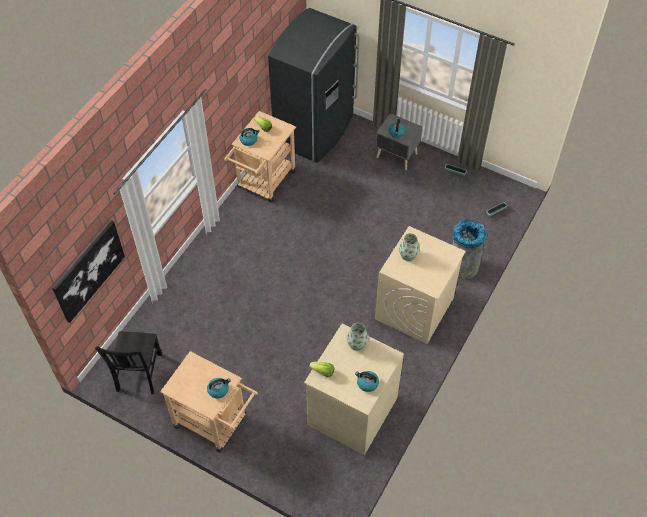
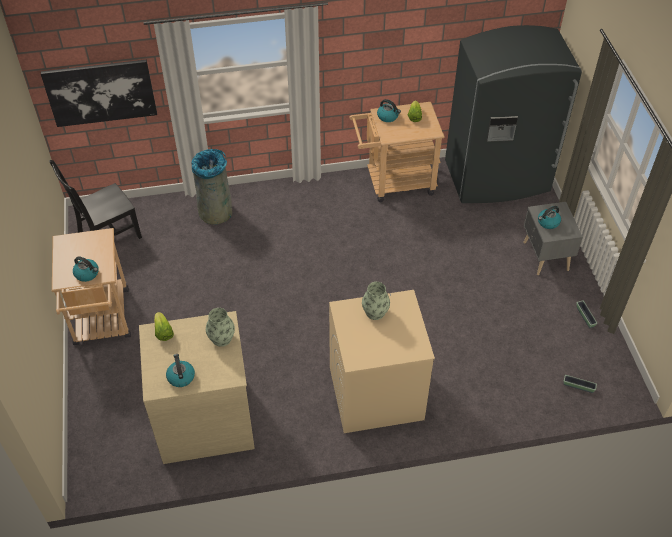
camera: 50 degrees right, 5 degrees down
(462, 266) = (473, 402): grey trash can -> grey trash can (215, 210)

